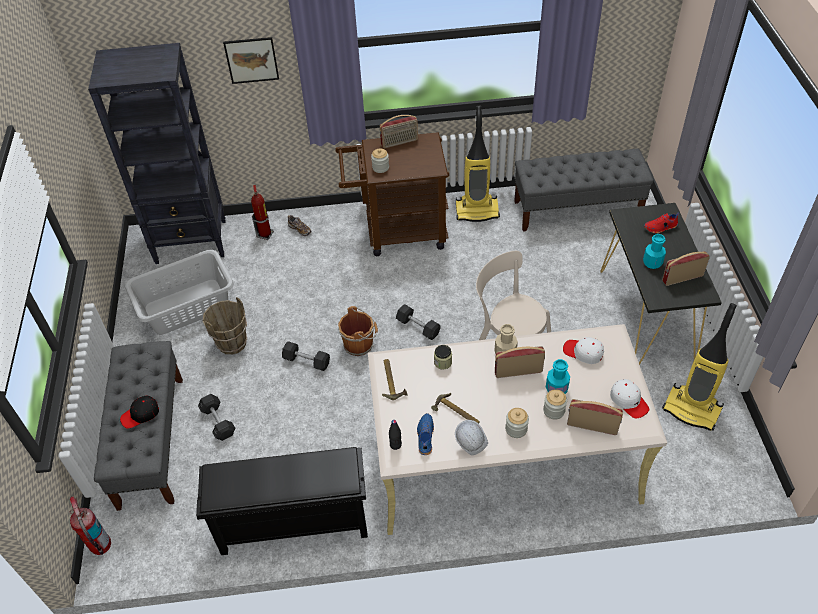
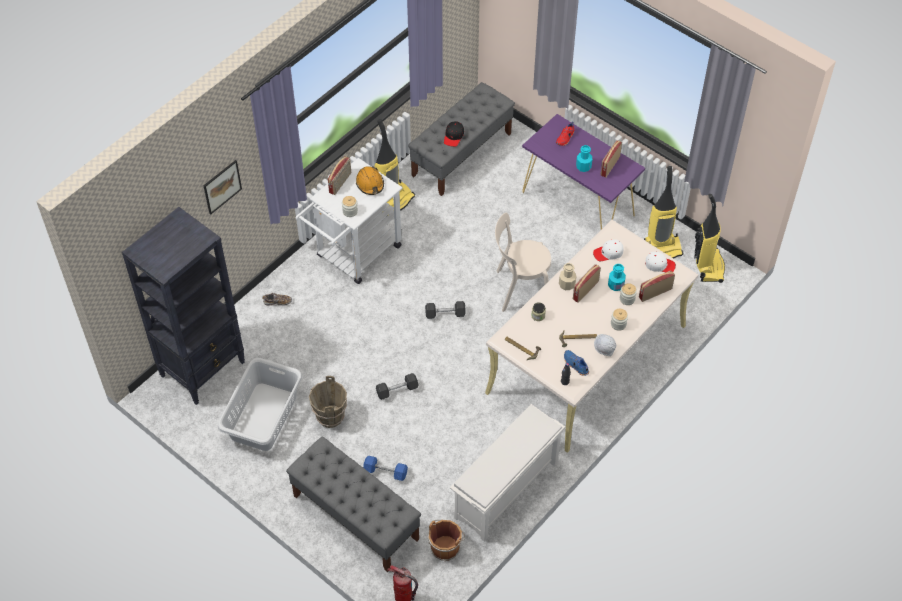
camera: 45 degrees left, 5 degrees up
(140, 414) = (367, 491): black cap -> black cap (453, 136)
(218, 422) = (385, 472): grey dumbbell -> blue dumbbell
(265, 234) = (255, 323): fire extinguisher -> none
(292, 524) = (506, 491): black shoe rack -> white shoe rack
(360, 344) = (419, 353): brown bucket -> brown bucket (445, 547)
(397, 232) = (354, 255): brown cart -> white cart
(423, 157) = (370, 184): none -> orange hard hat
(646, 314) = (578, 204): black console table -> purple console table
(732, 461) = (708, 266): none -> vacuum cleaner

